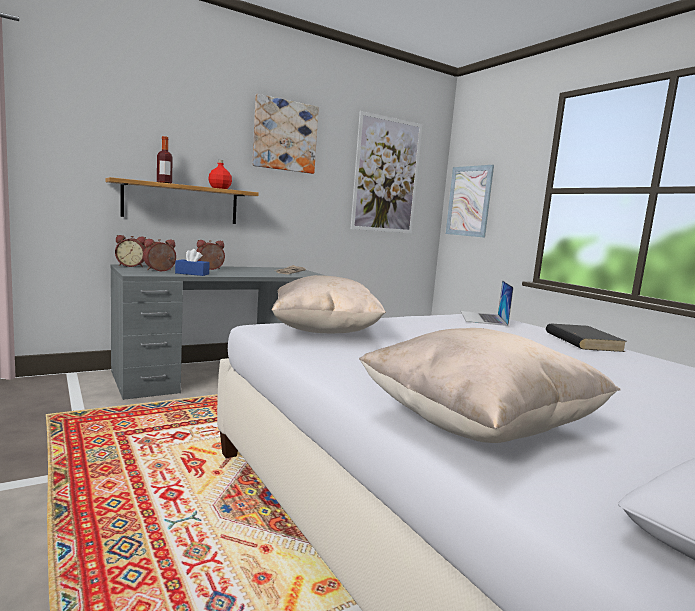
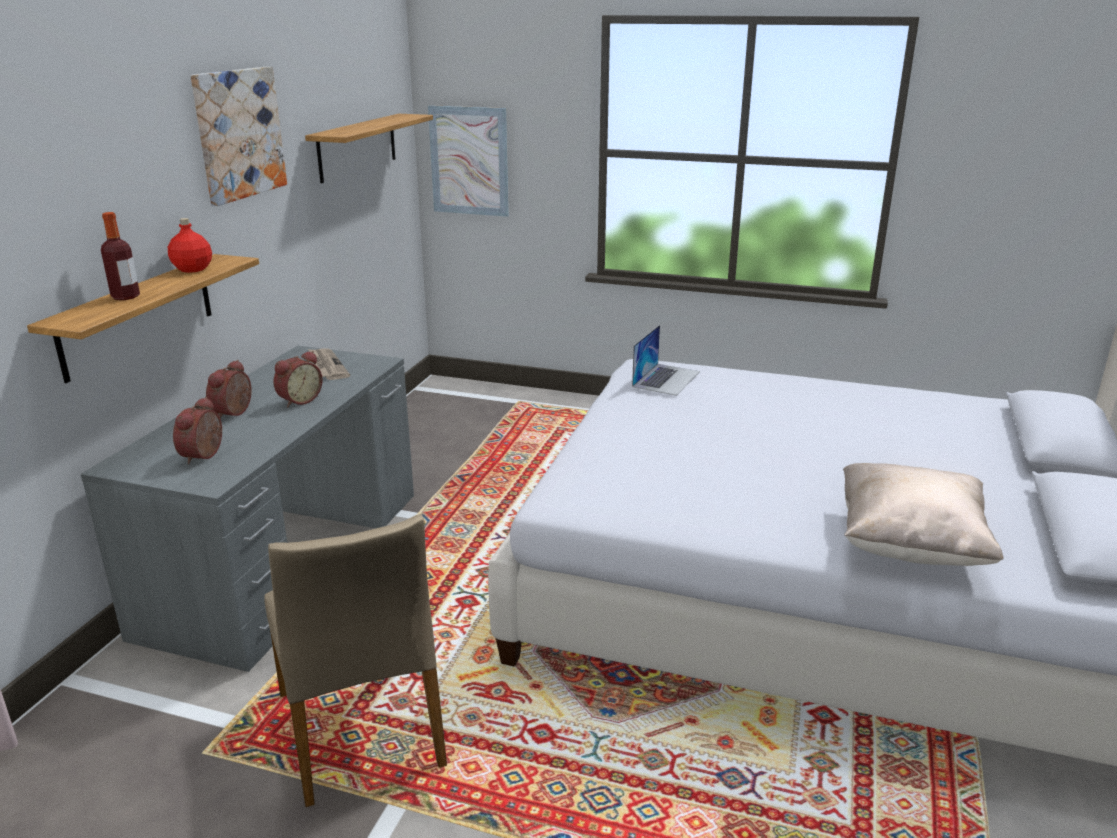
camera: 40 degrees left, 15 degrees up
(109, 441) = (363, 729): none -> beige chair
(131, 266) = (127, 463): alarm clock -> alarm clock (299, 400)
(192, 273) = (262, 441): blue tissue box -> none
(324, 332) = (618, 483): beige pillow -> none
(386, 175) = (357, 147): picture -> shelf
(483, 318) = (666, 379): laptop -> laptop turned 120 degrees counterclockwise
(582, 341) = (778, 383): black book -> none

